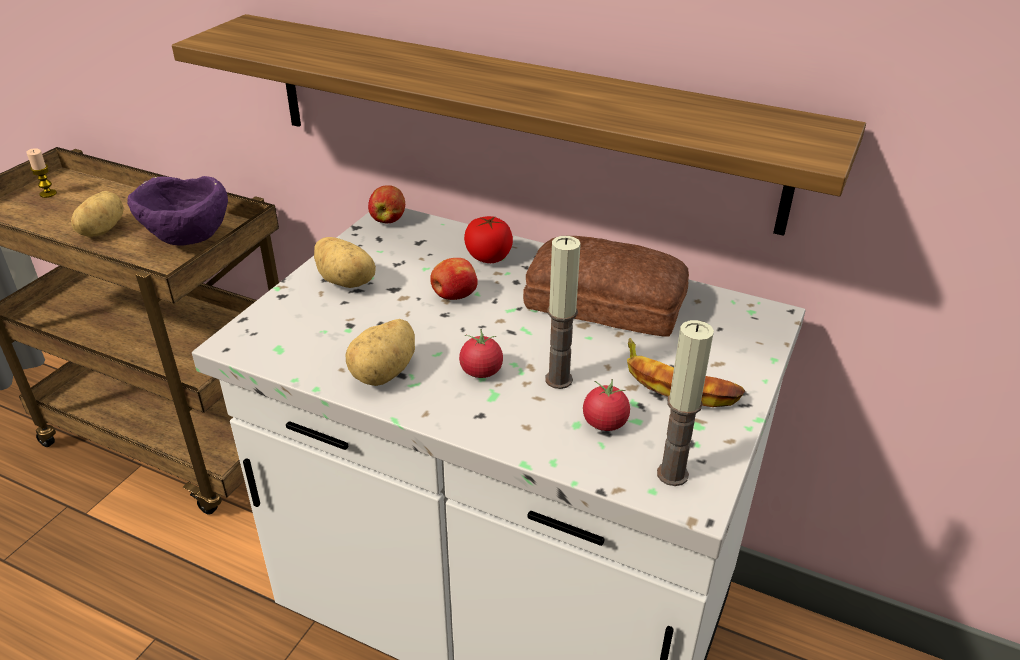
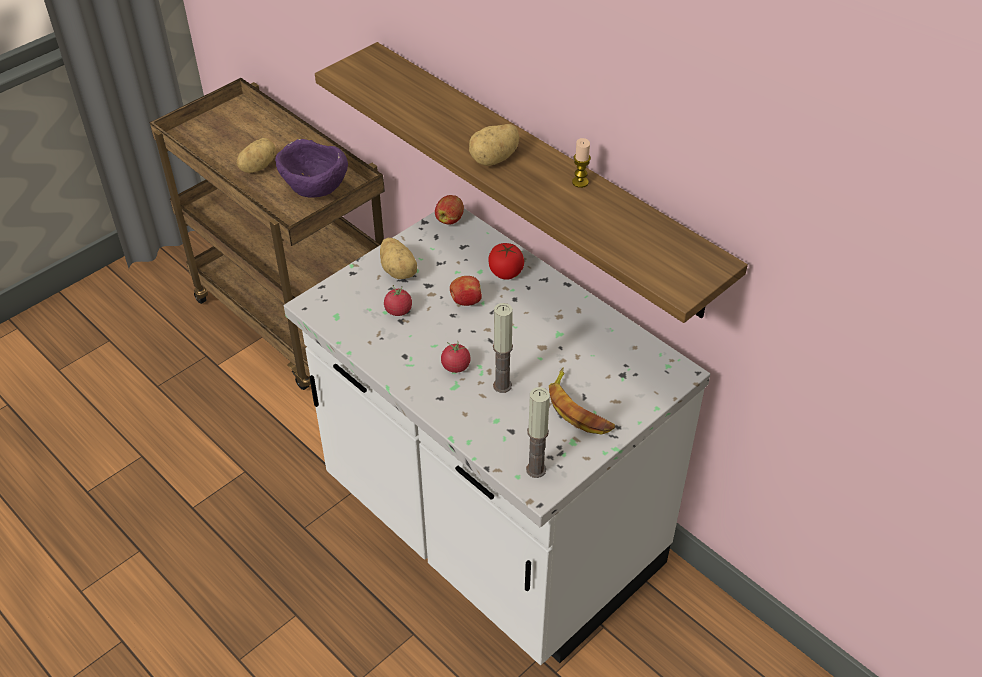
camera: 20 degrees right, 10 degrees up
(48, 194) = (227, 120): candle -> candle (580, 182)
(385, 373) = (395, 352): potato -> potato (495, 159)
(605, 423) = (514, 424): tomato -> tomato (398, 310)
(606, 304) = (567, 334): bread -> none

